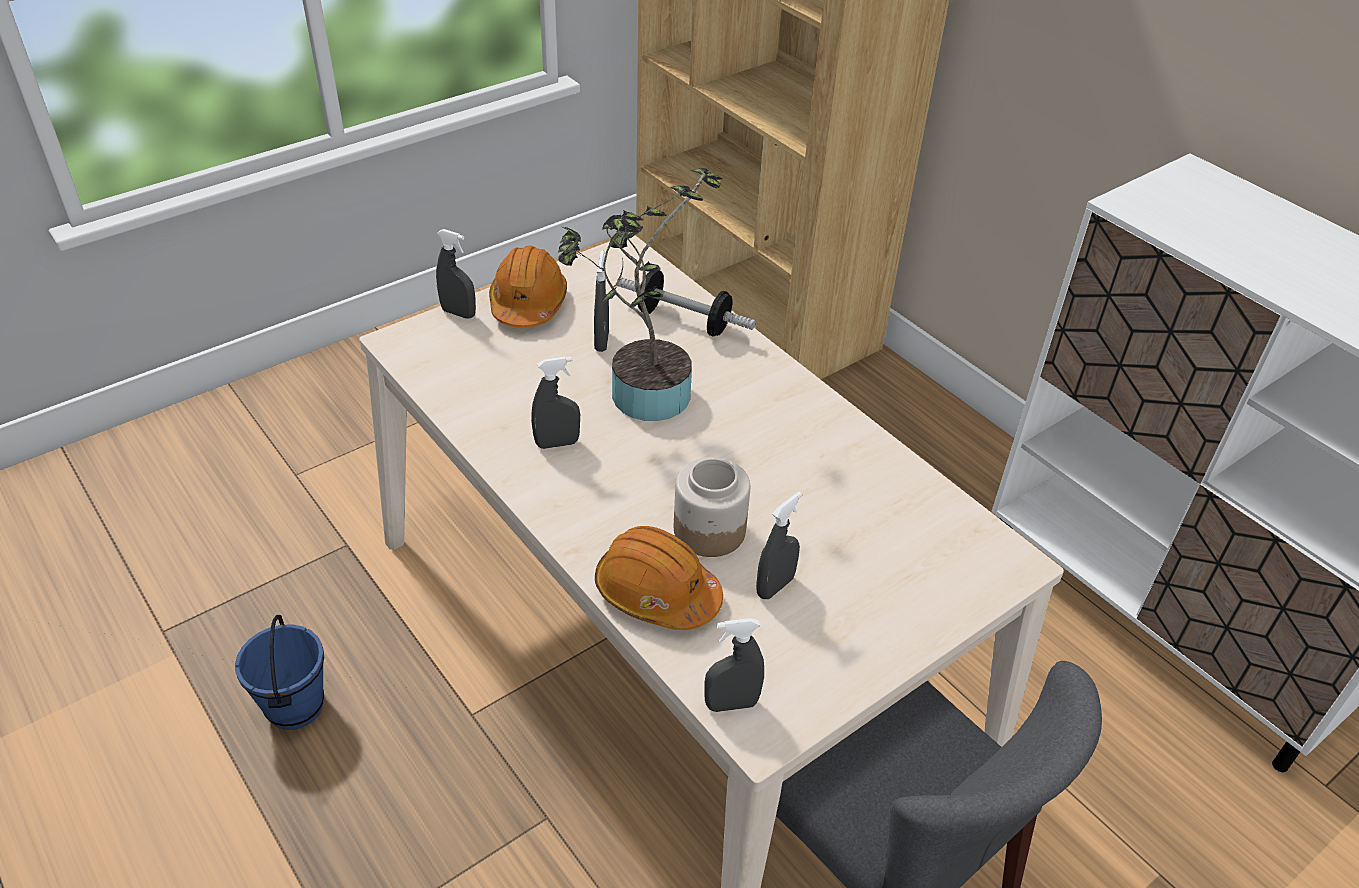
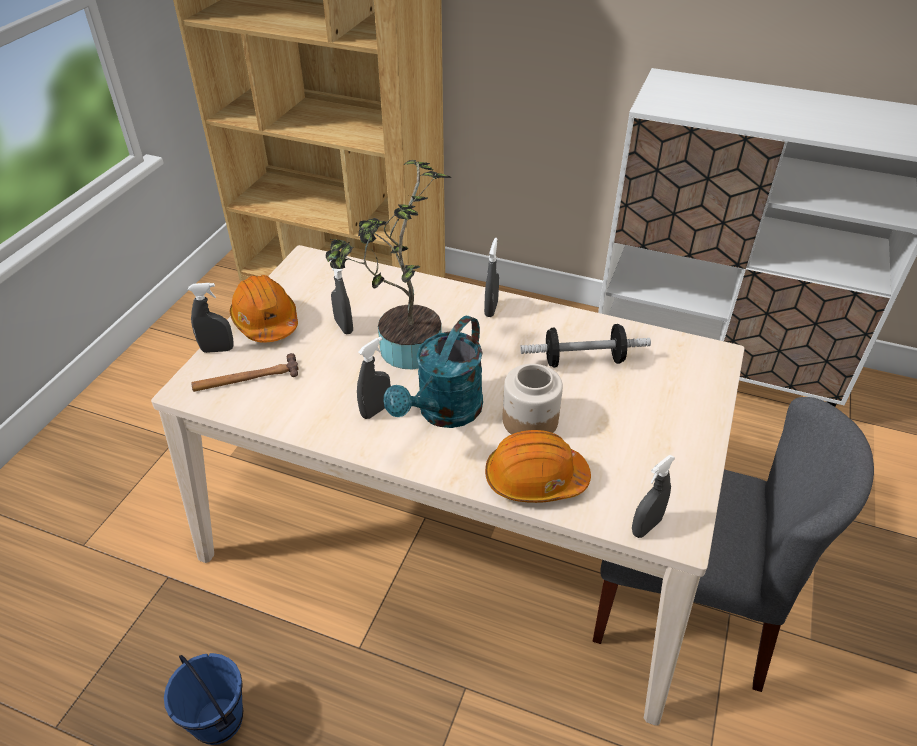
camera: 30 degrees left, 0 degrees up
(461, 354) = (246, 378): none -> hammer
(623, 479) = (443, 413): none -> turquoise watering can
(684, 321) = (388, 290): dumbbell -> dumbbell (583, 360)
(775, 586) = (602, 436): grey spray bottle -> grey spray bottle (491, 309)

